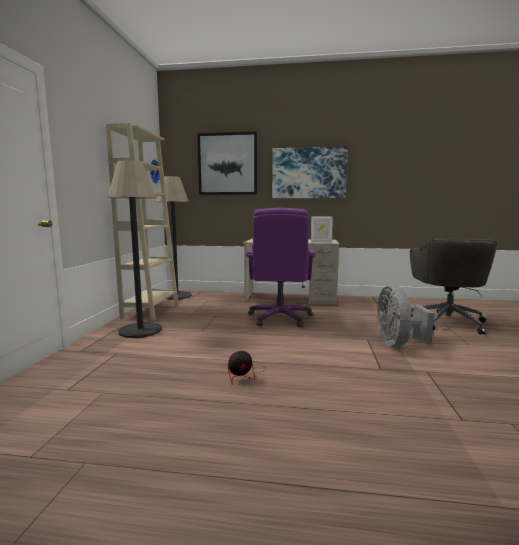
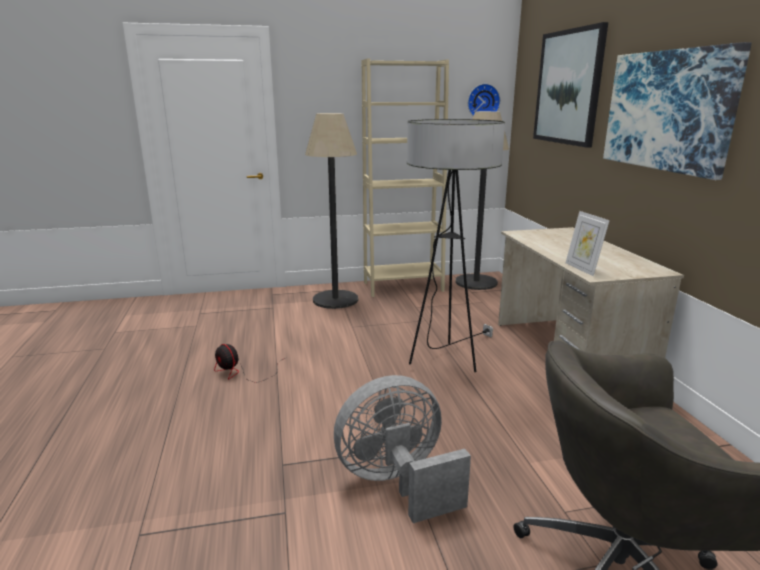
camera: 70 degrees right, 10 degrees up
(280, 318) = (446, 362): purple office chair -> floor lamp

